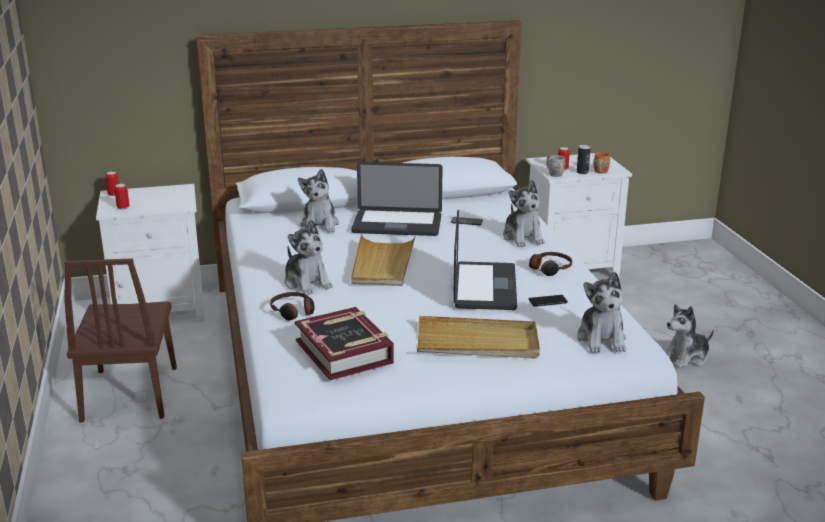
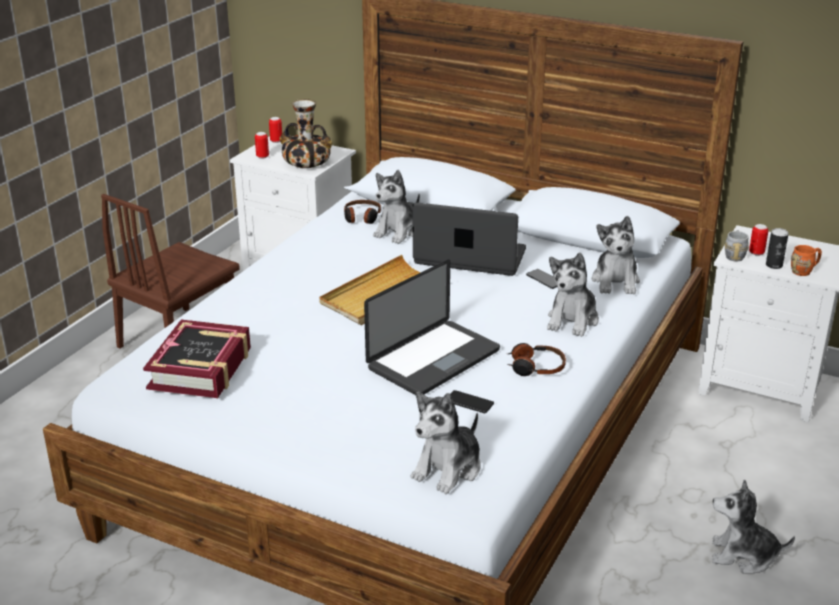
camera: 40 degrees right, 5 degrees up
(170, 202) = (306, 163): none -> vase
(293, 312) = (232, 311): headphones -> headphones (362, 218)
(307, 283) = (290, 287): plush toy -> plush toy (616, 281)
(397, 224) = (470, 257): laptop -> laptop turned 150 degrees clockwise
(477, 343) = (325, 414): beige tray -> none

